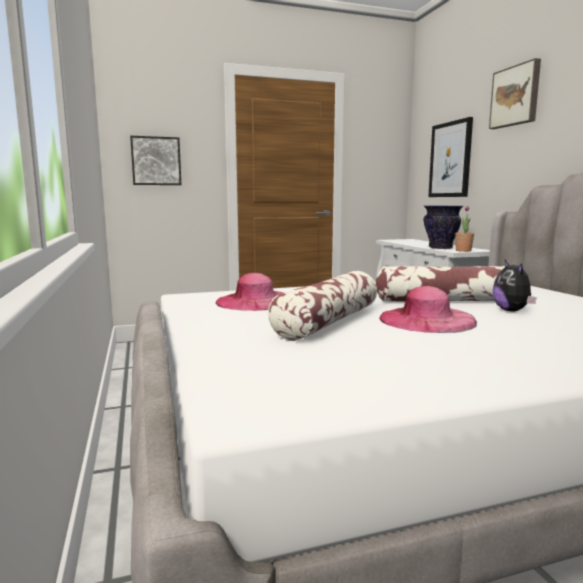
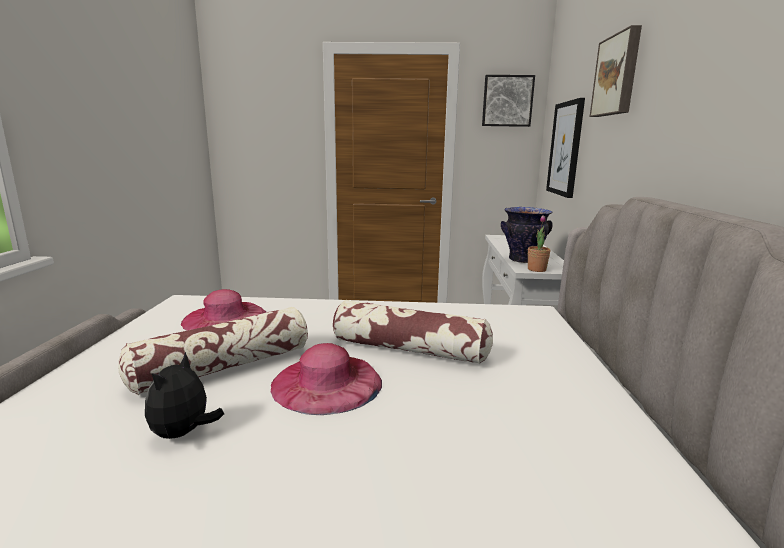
camera: 20 degrees right, 5 degrees up
(156, 161) = (256, 146): picture -> picture (507, 101)
(512, 311) = (456, 385): plush toy -> plush toy (183, 433)

